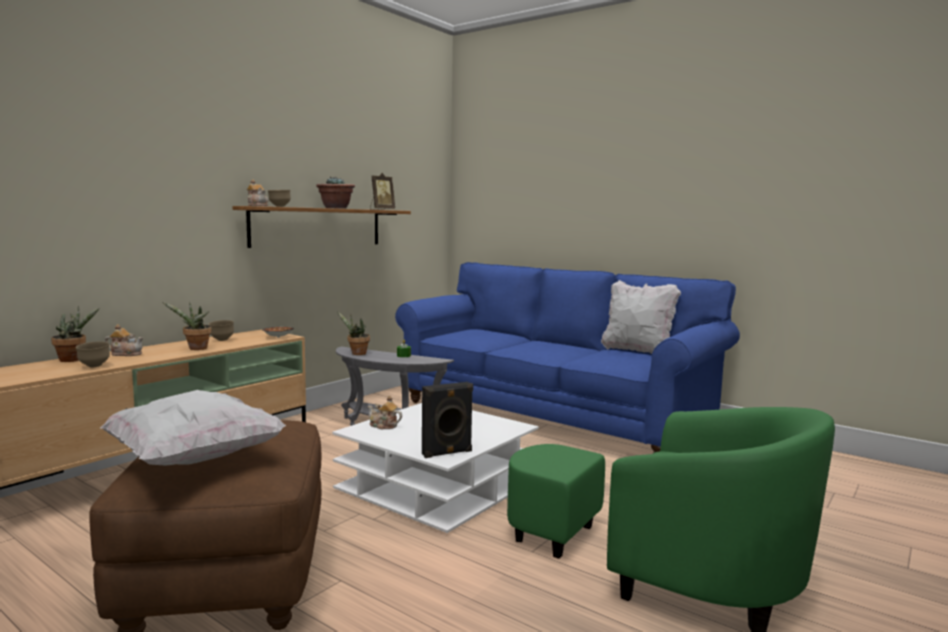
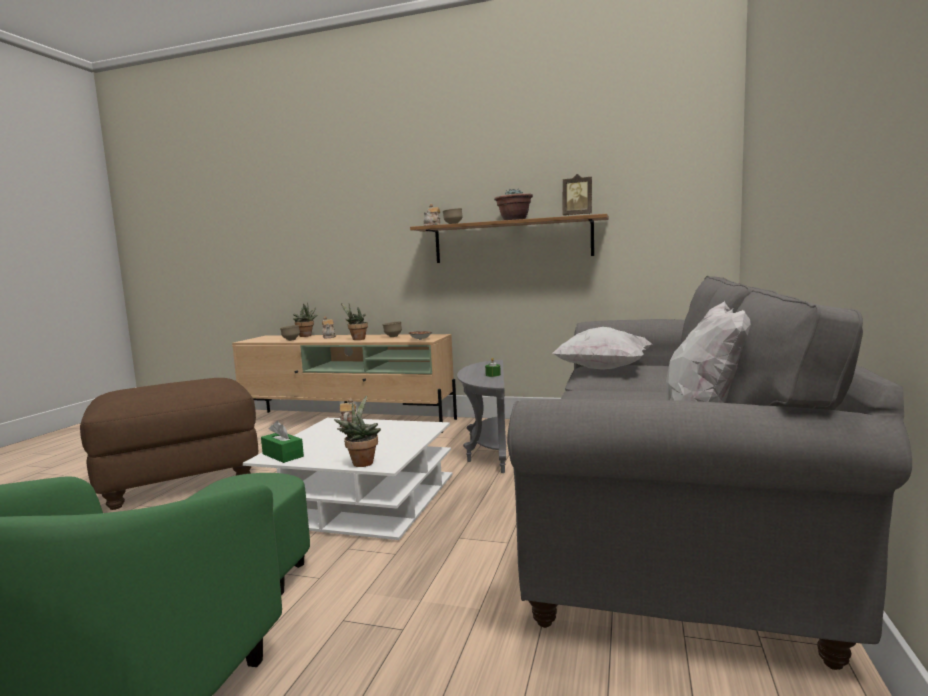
camera: 70 degrees right, 0 degrees up
(195, 459) = (137, 390): white pillow -> white pillow (603, 369)
(356, 353) = (478, 366): potted plant -> potted plant (362, 462)
(447, 453) = (283, 455): black speaker -> green tissue box
(552, 415) = (662, 510): blue sofa -> grey sofa

